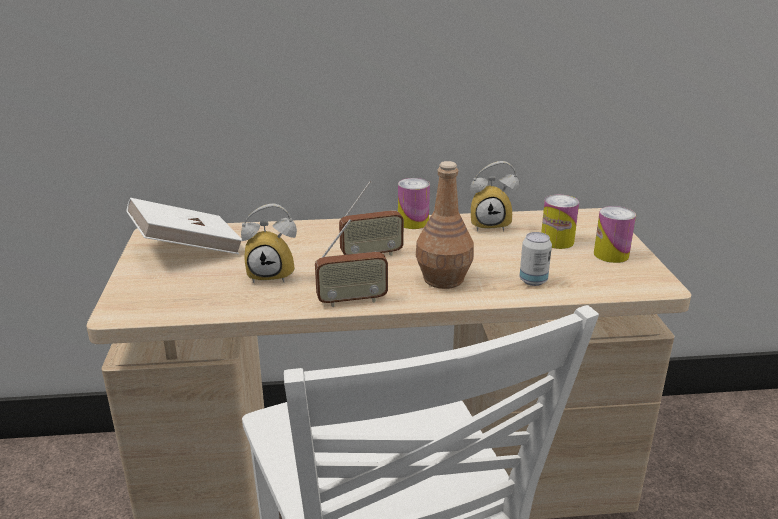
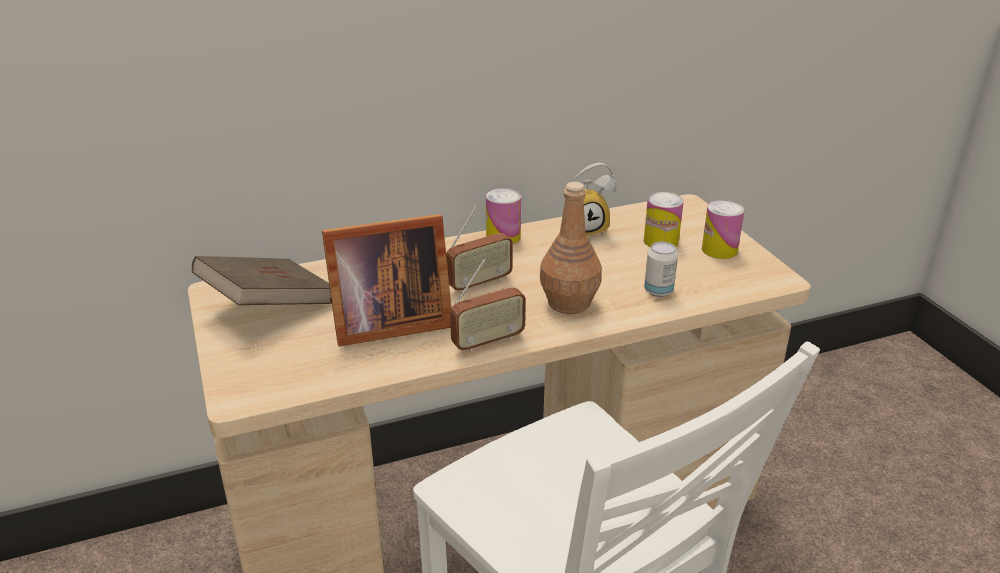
camera: 15 degrees left, 5 degrees up
(187, 249) = (268, 305): white book -> brown book
(273, 274) = (386, 323): alarm clock -> picture frame

